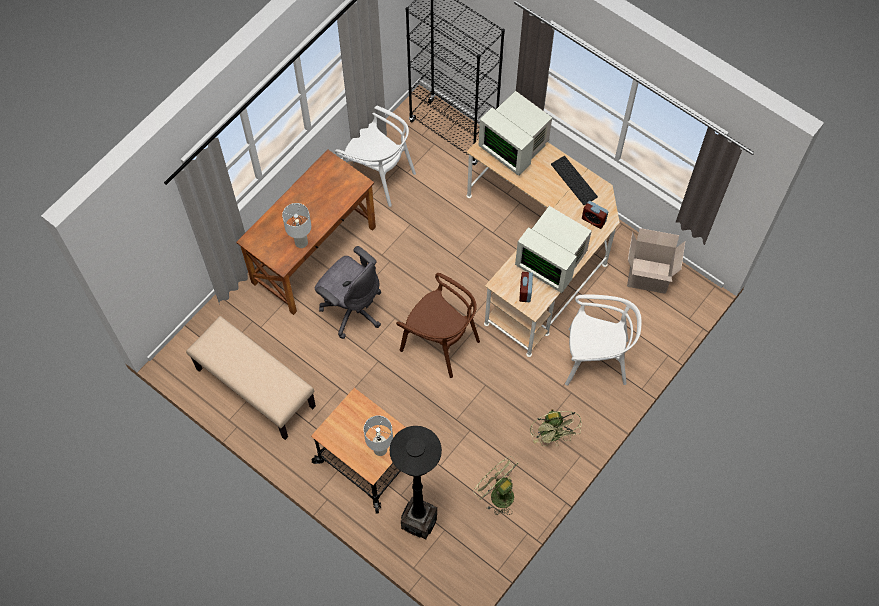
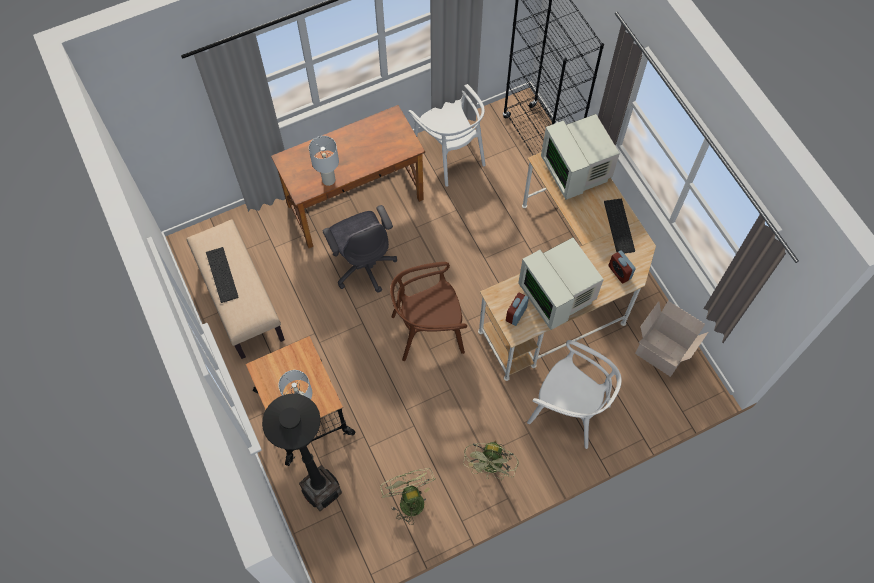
camera: 25 degrees right, 0 degrees up
(238, 369) = (220, 274): none -> keyboard
(440, 343) = (428, 331): brown chair -> brown chair turned 105 degrees clockwise

